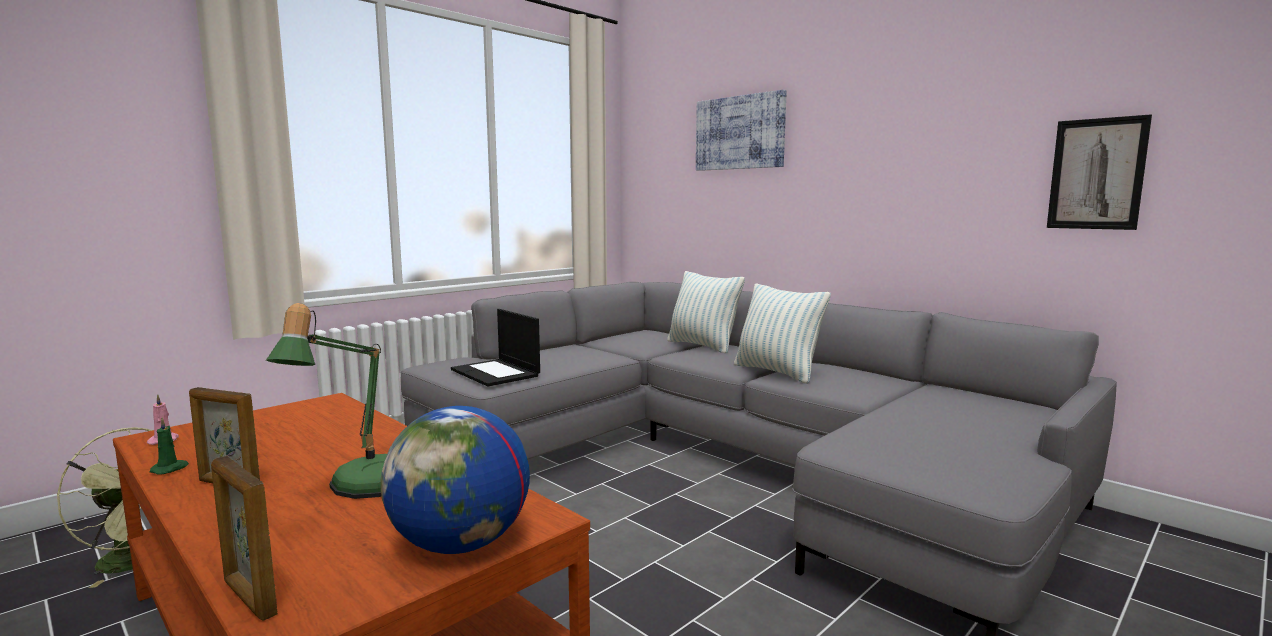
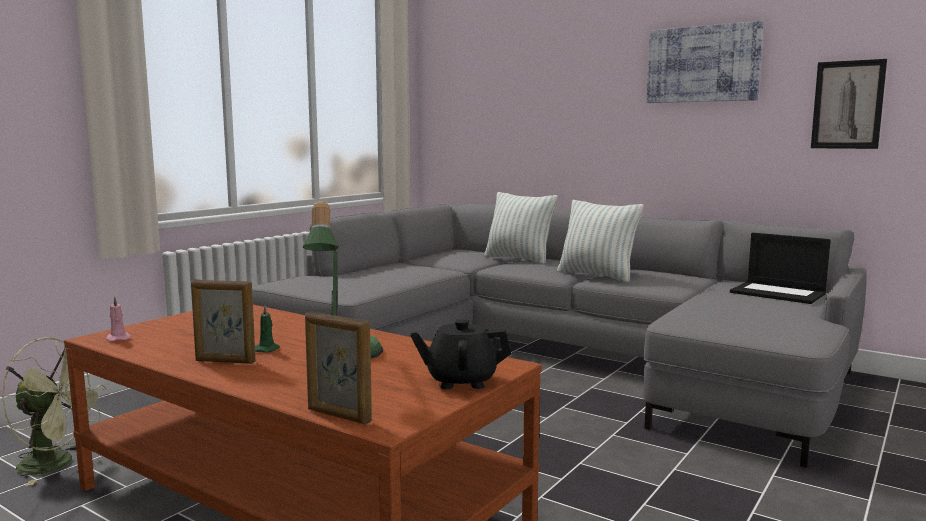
camera: 10 degrees left, 0 degrees up
(170, 469) = (156, 355): green candle -> green candle (267, 349)
(461, 544) = (461, 381): globe -> black teapot
(496, 373) = (351, 285): laptop -> laptop (779, 293)
(739, 133) = (541, 65): picture -> picture (702, 64)

